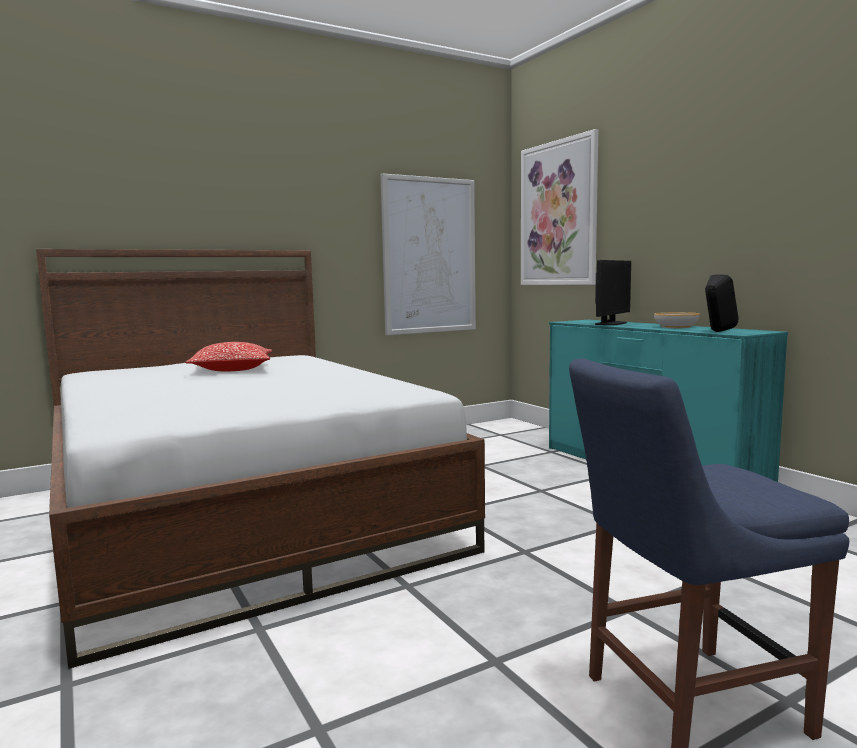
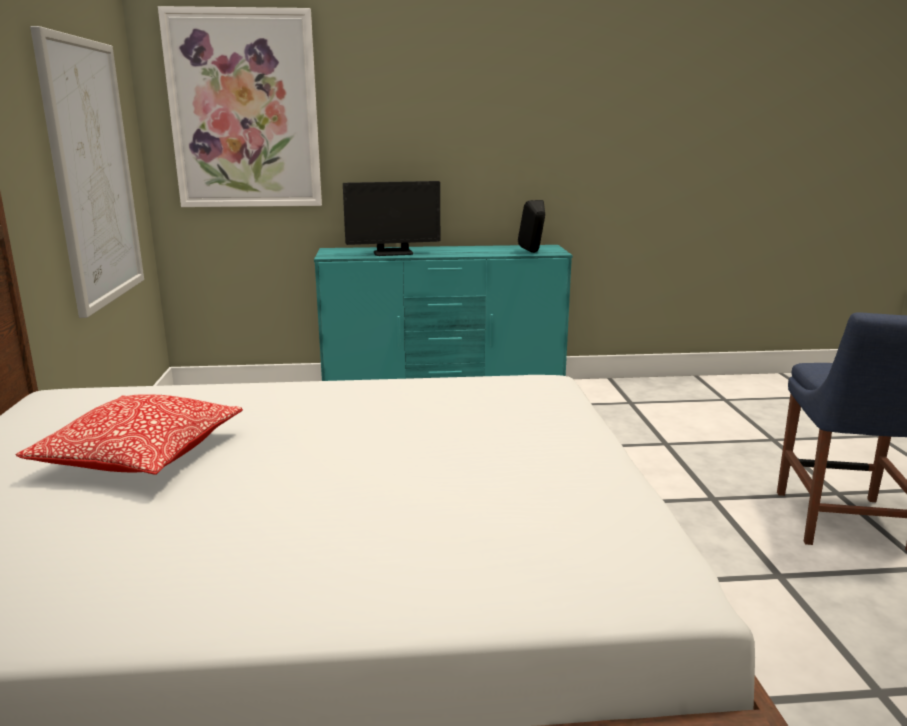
camera: 65 degrees left, 10 degrees up
(610, 323) = (393, 253): monitor -> monitor turned 105 degrees clockwise
(676, 327) = (469, 250): bowl -> none

